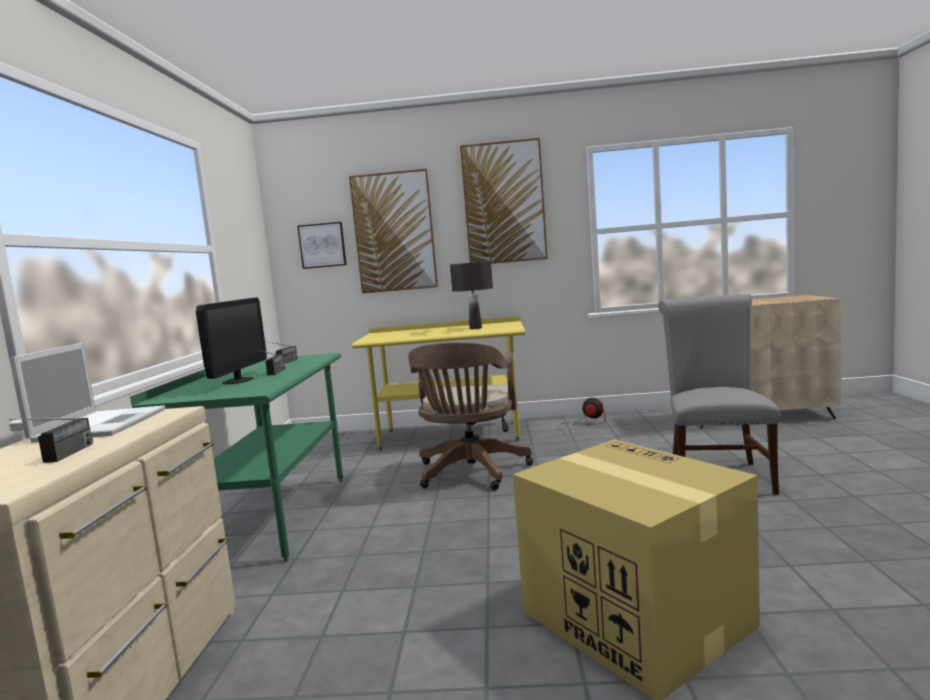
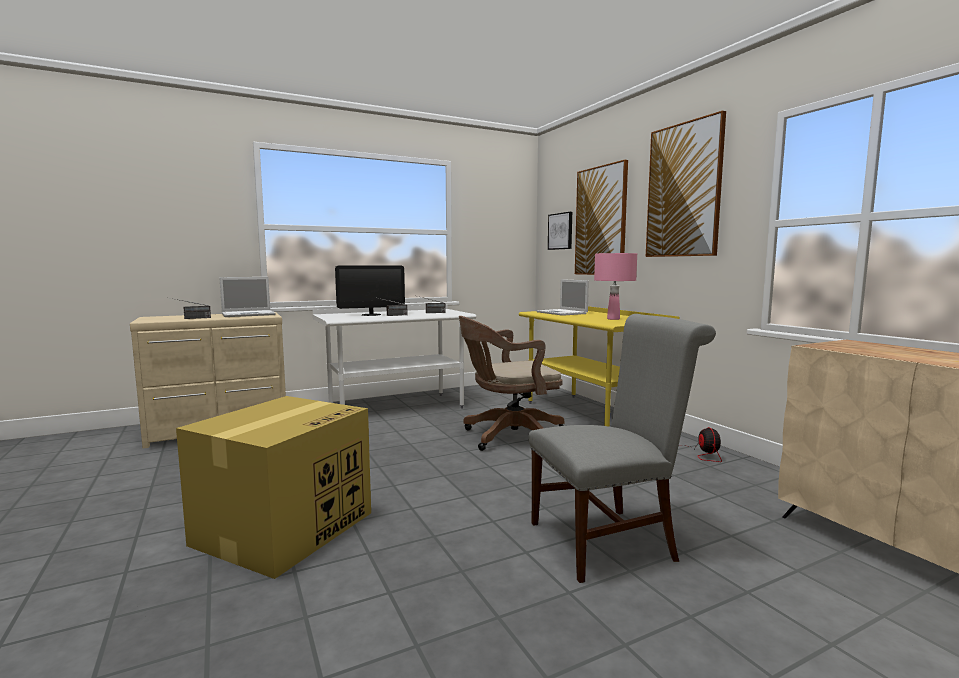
camera: 60 degrees right, 0 degrees up
(274, 517) = (396, 408): green desk -> white desk
(398, 335) = (562, 313): none -> laptop
(475, 328) = (613, 319): black table lamp -> pink table lamp

